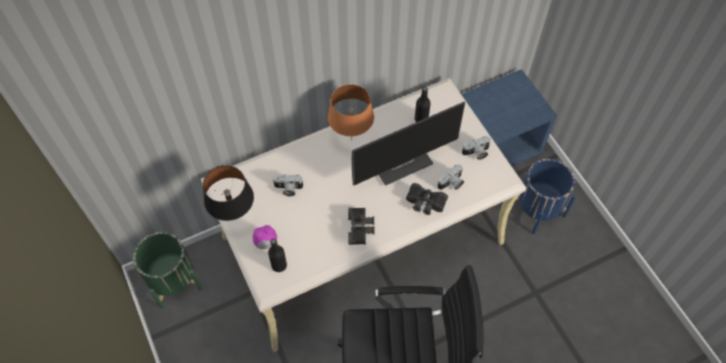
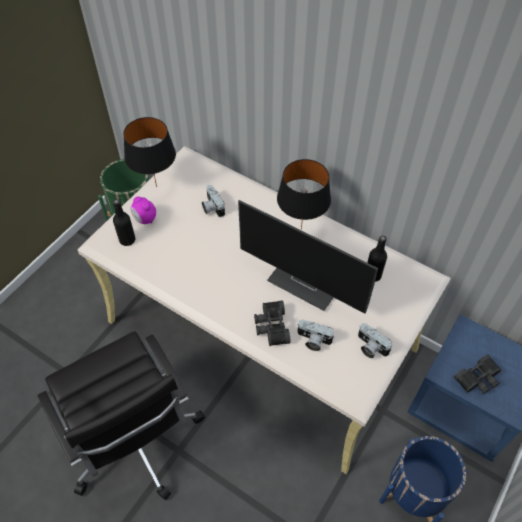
camera: 60 degrees right, 5 degrees down
(351, 139) = (301, 228): orange table lamp -> black table lamp
(361, 228) = (205, 284): black binoculars -> black binoculars (478, 380)

